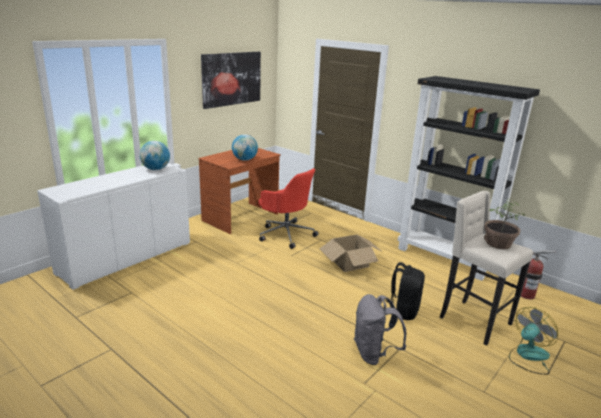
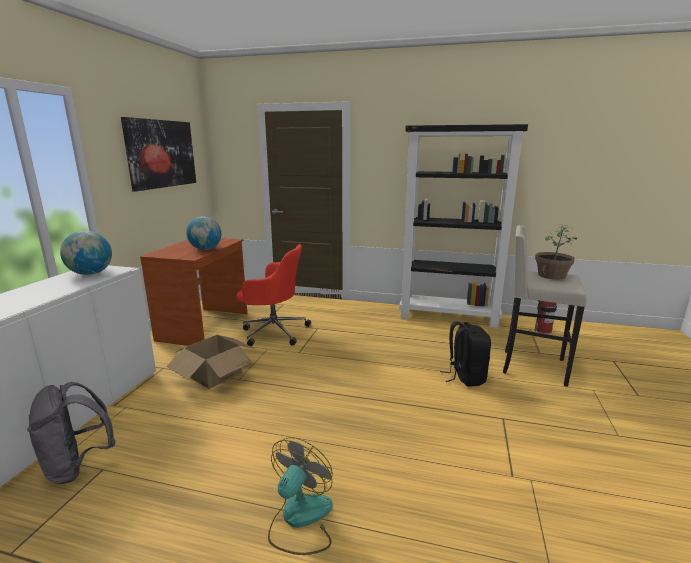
camera: 25 degrees left, 5 degrees down
(350, 262) = (368, 343): cardboard box -> cardboard box (215, 374)
(374, 354) = (486, 435): grey backpack -> grey backpack (77, 466)
(528, 356) = (607, 385): fan -> fan (300, 519)

